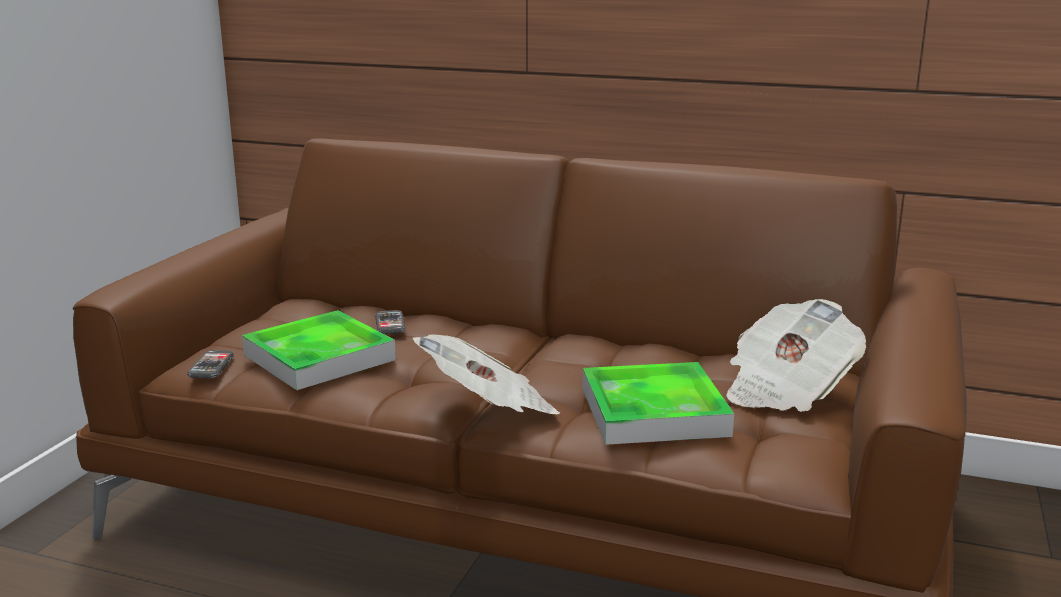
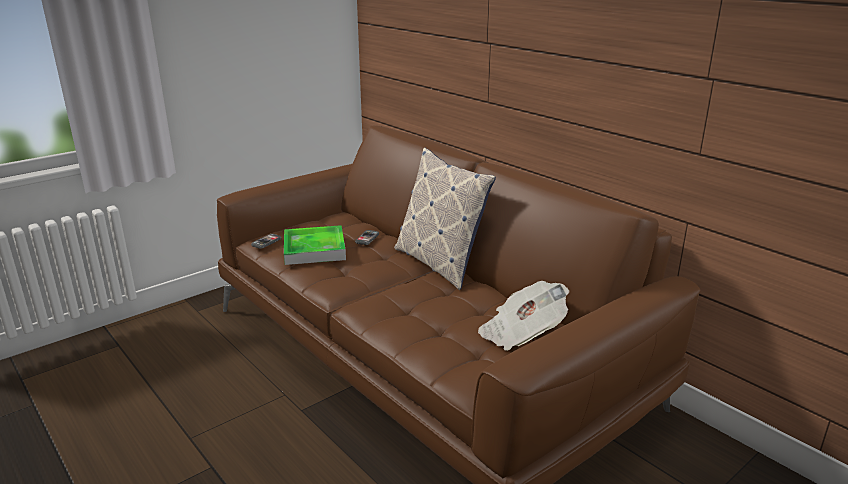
camera: 30 degrees right, 5 degrees up
(488, 409) = (354, 299): newspaper -> none
(547, 334) = (440, 263): none -> pillow
(653, 411) = (431, 325): tray -> none

